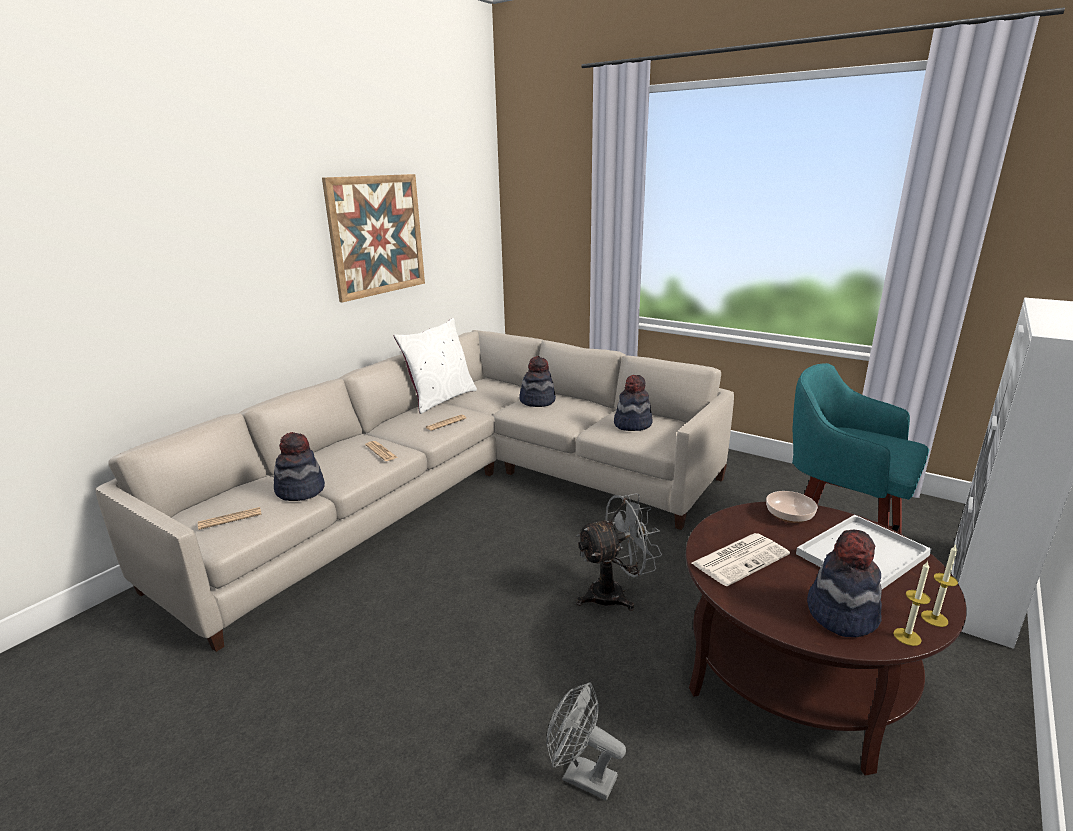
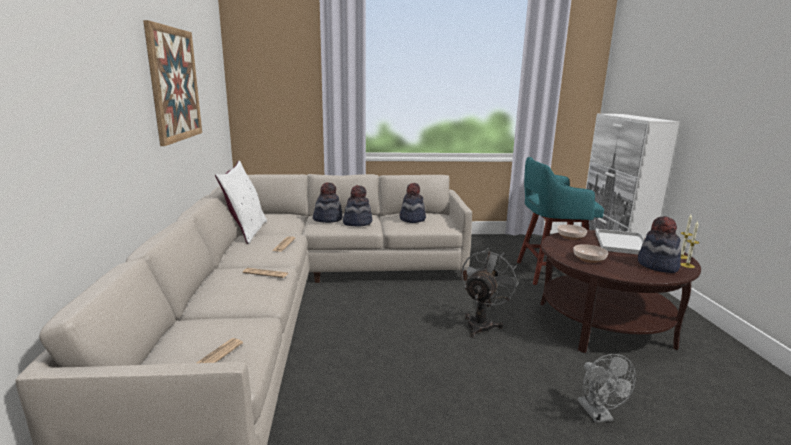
camera: 40 degrees left, 5 degrees down
(300, 490) = (244, 317): hat -> hat (357, 222)
(581, 776) = (598, 415): grey fan -> grey fan turned 90 degrees counterclockwise
(740, 558) = (588, 259): newspaper -> bowl

